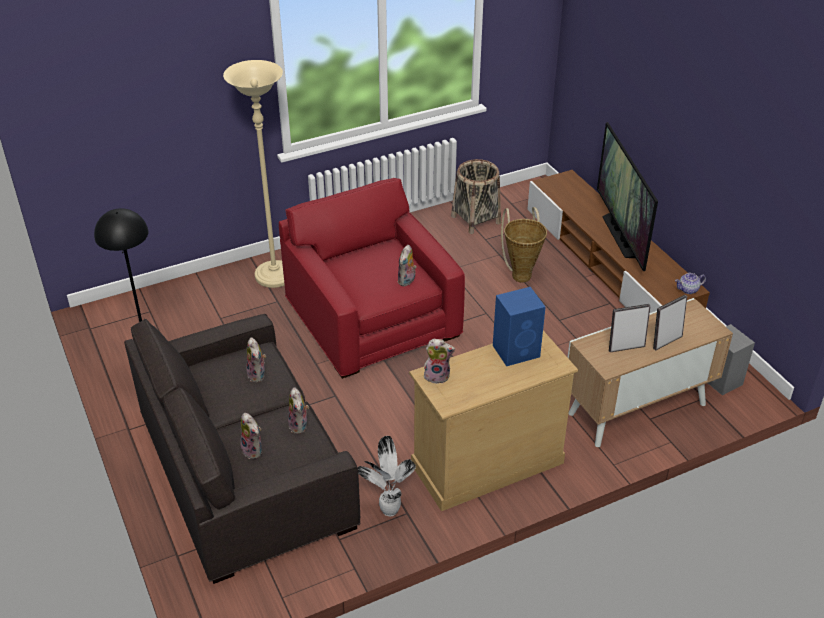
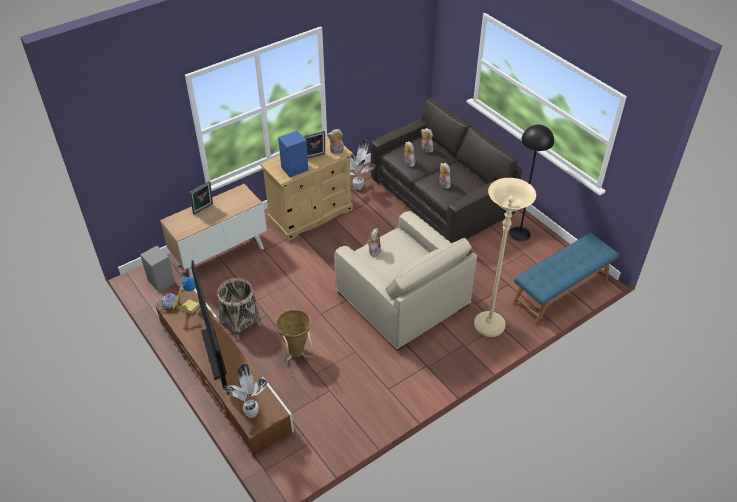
camera: 170 degrees right, 5 degrees up
(157, 301) = (561, 291): none -> blue bench
(372, 317) = (403, 298): red armchair -> beige armchair
(475, 220) = (341, 414): basket -> basket (241, 323)
(572, 184) = (250, 414): none -> potted plant
(626, 347) = (229, 203): picture frame -> picture frame (315, 157)
(662, 284) = (189, 307): none -> table lamp

